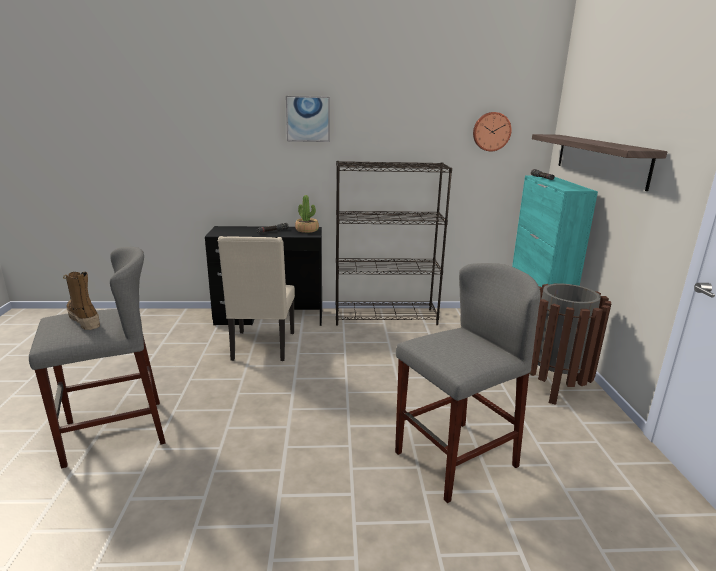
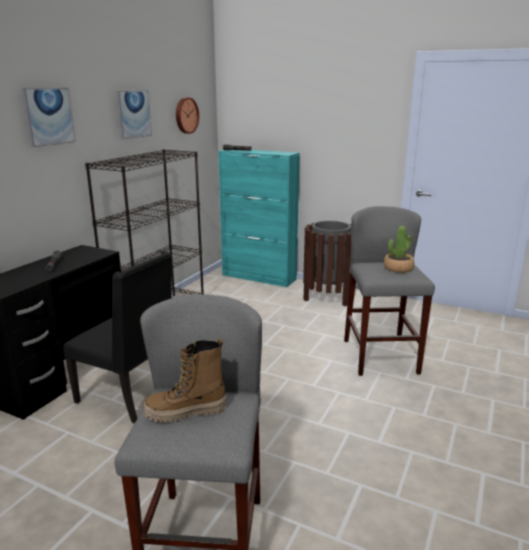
camera: 60 degrees left, 0 degrees up
(262, 347) = (129, 396): beige chair -> black chair
(307, 230) = (82, 251): potted plant -> potted plant (398, 268)
(407, 124) = (133, 114): none -> picture
(599, 159) = (290, 129): shelf -> none

